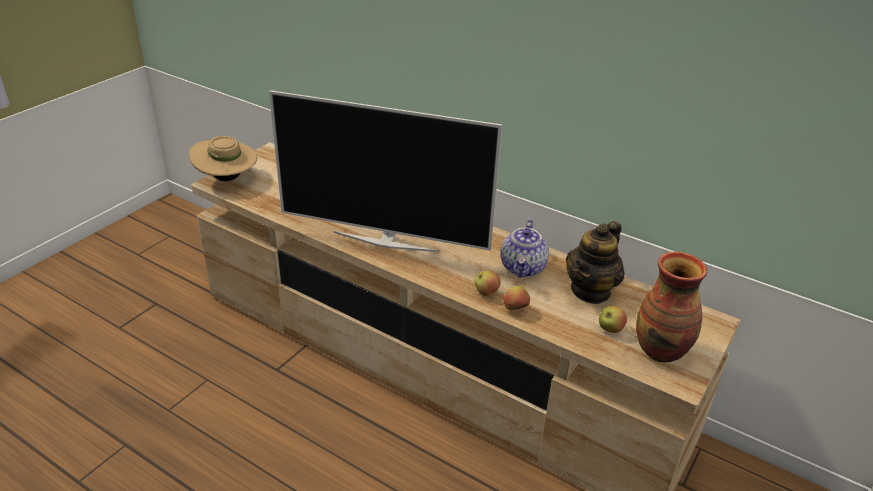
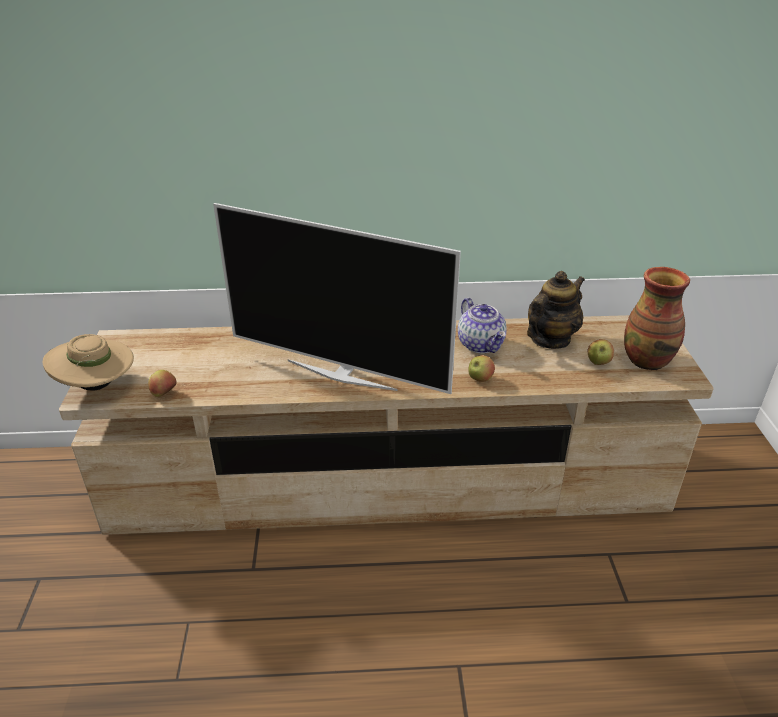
camera: 35 degrees left, 0 degrees up
(386, 241) = (342, 374): television -> television turned 45 degrees clockwise
(515, 309) = (517, 381): apple -> apple (164, 394)
(591, 291) = (550, 339): teapot -> teapot turned 135 degrees counterclockwise

